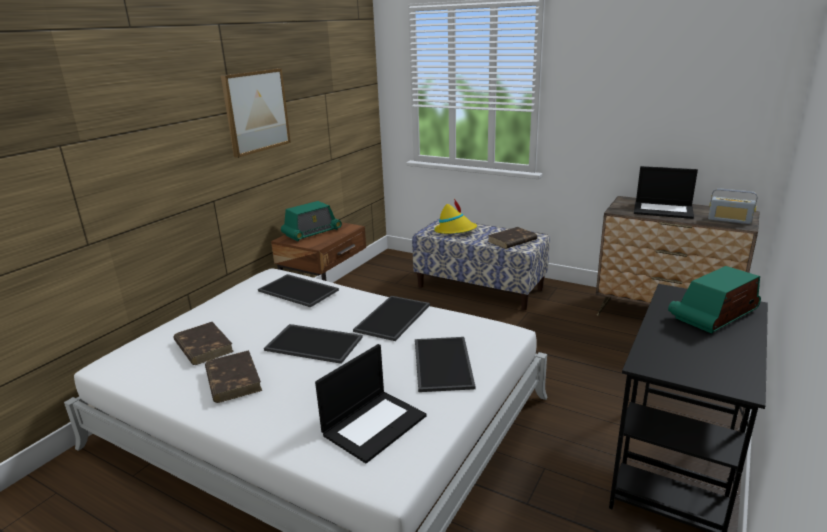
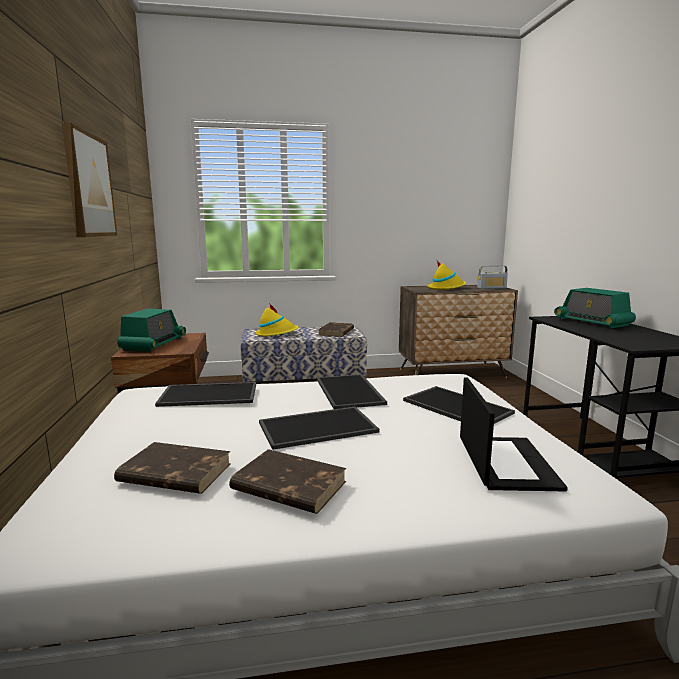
camera: 40 degrees left, 10 degrees down
(663, 210) = (446, 288): laptop -> yellow hat
(713, 314) = (592, 322): radio -> radio turned 45 degrees counterclockwise

